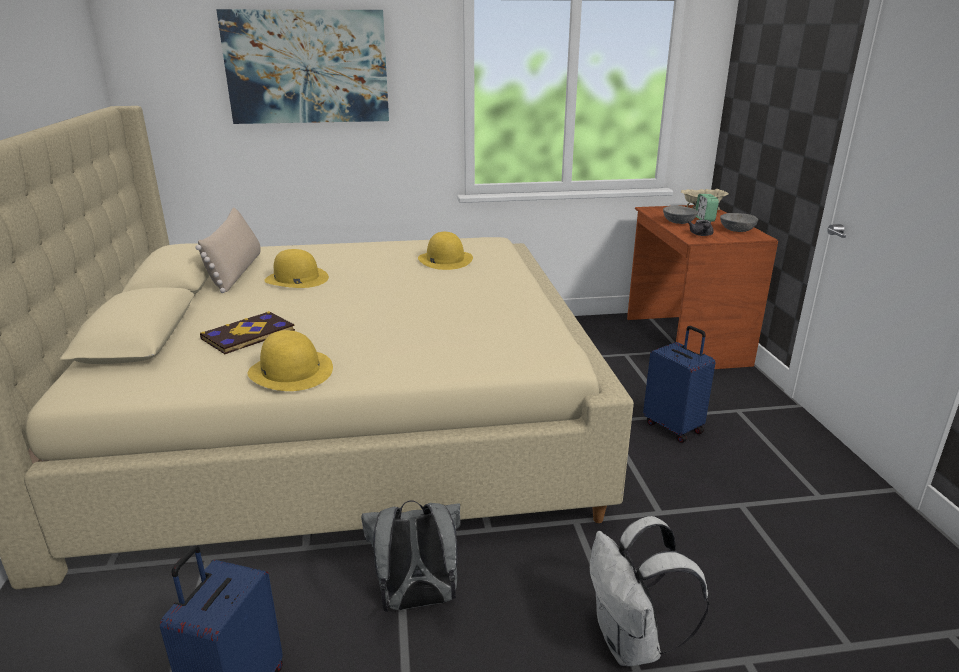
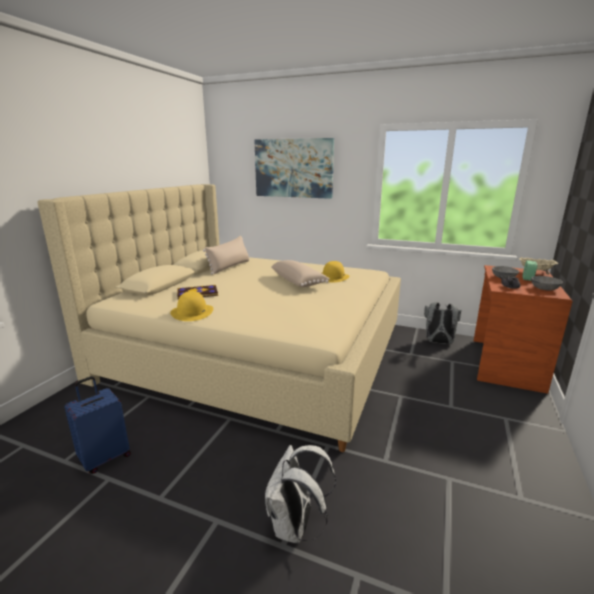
camera: 30 degrees right, 5 degrees down
(296, 279) = (250, 274): yellow hat -> none
(400, 277) = (298, 281): none -> beige pillow
(417, 600) = (210, 451): grey backpack -> grey backpack (438, 342)
(674, 427) = (445, 414): blue suitcase -> none

